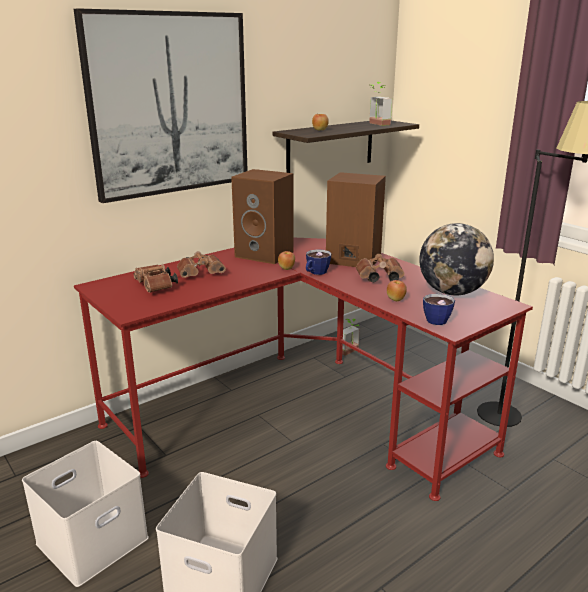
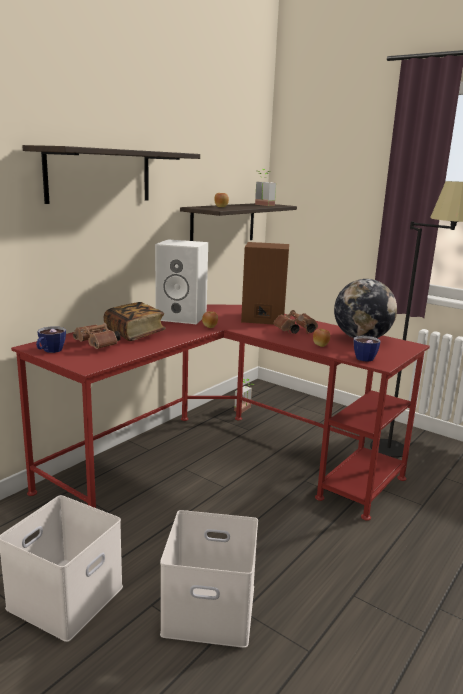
camera: 15 degrees left, 5 degrees down
(170, 105) = (99, 176): picture -> shelf
(202, 274) = (135, 334): brown binoculars -> book
(266, 254) = (183, 317): brown speaker -> white speaker
(316, 273) = (238, 329): cup -> cup (50, 351)

